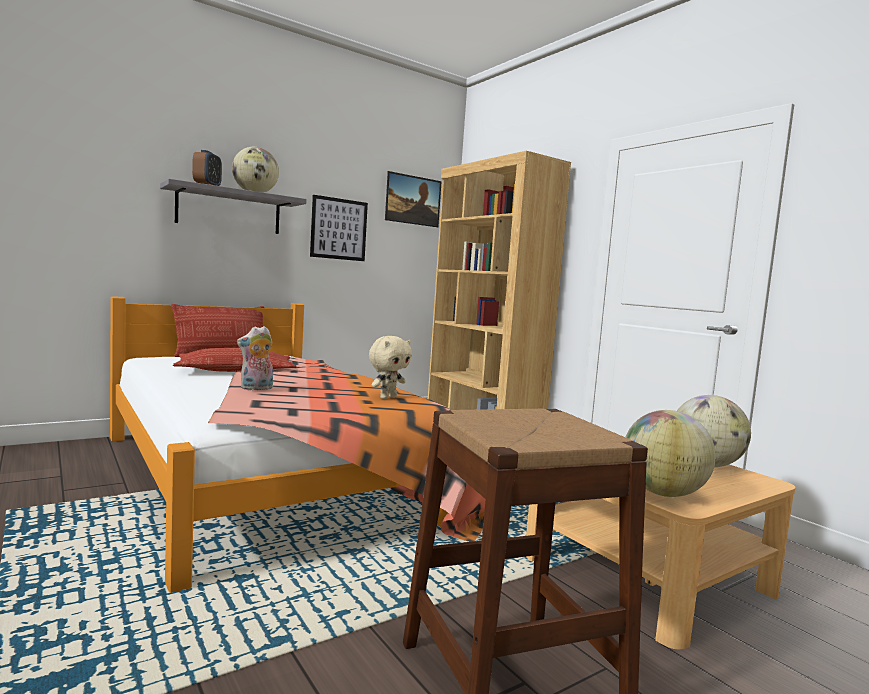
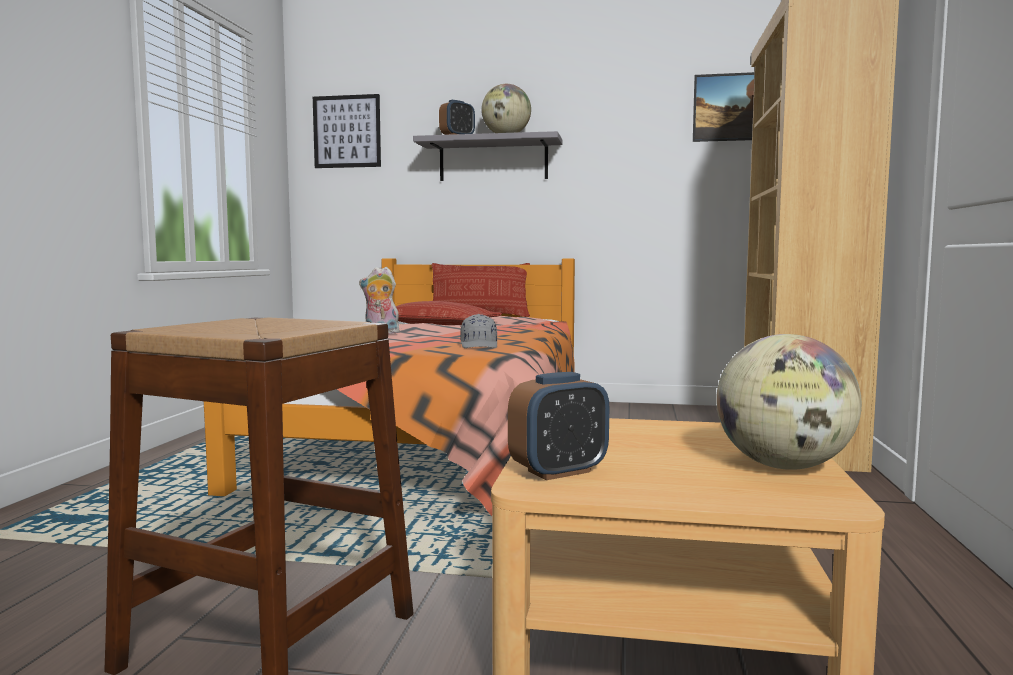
camera: 45 degrees right, 0 degrees up
(339, 229) = (625, 162): picture -> picture (347, 131)
(387, 397) = (480, 345): beige plush toy -> grey cap
(663, 493) = (559, 471): globe -> alarm clock

